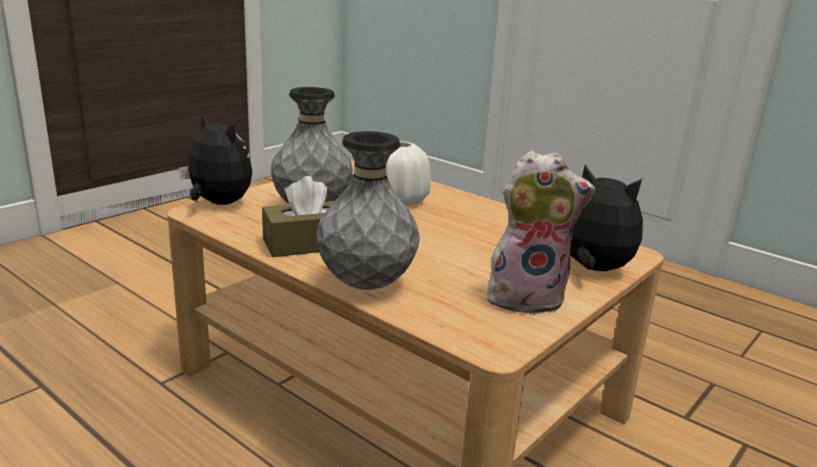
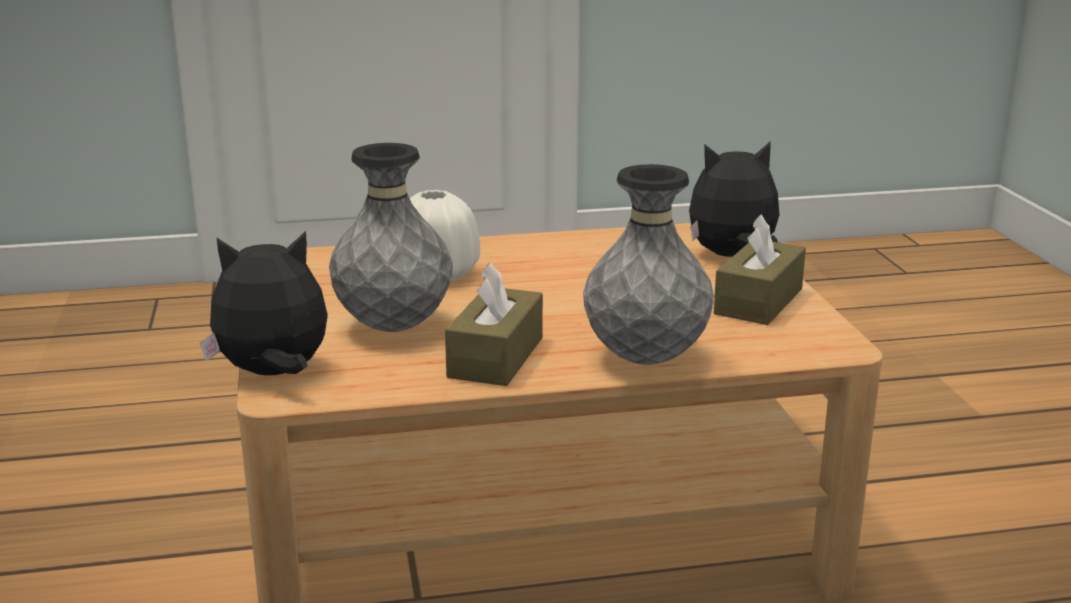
camera: 50 degrees left, 0 degrees up
(527, 297) = (758, 301): plush toy -> brown tissue box

